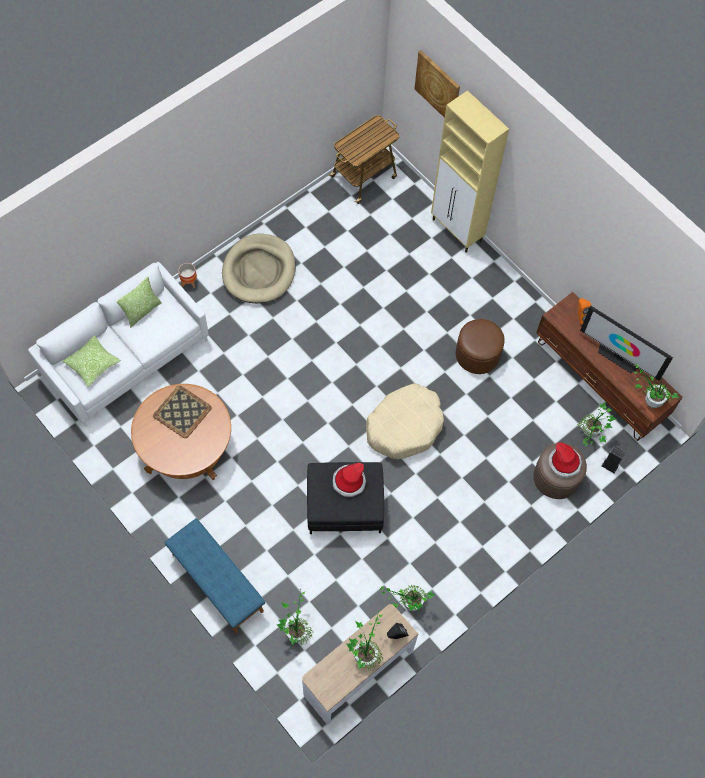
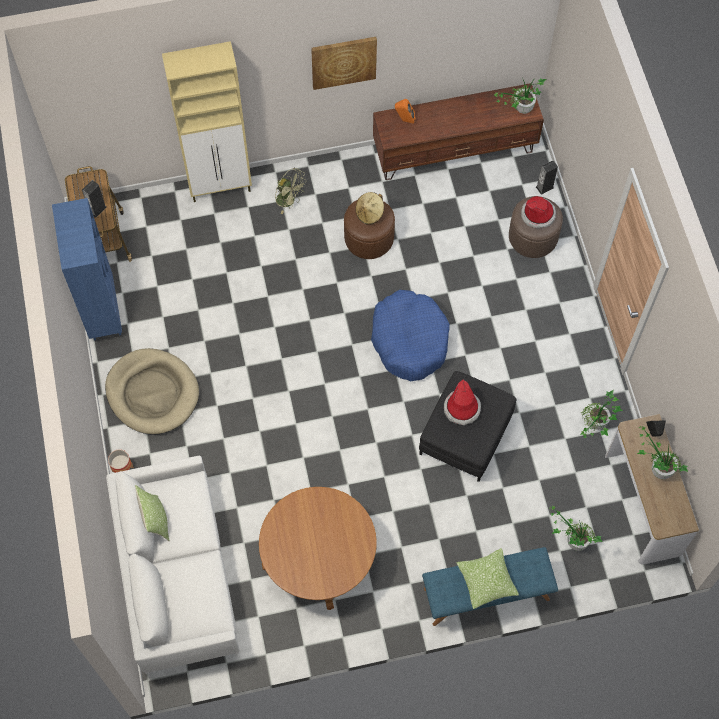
camera: 60 degrees left, 0 degrees up
(92, 364) = (191, 599): pillow -> pillow (486, 581)
(182, 411) = (298, 532): tray -> none
(305, 207) = (102, 312): none -> blue bookcase
(363, 148) = (97, 209): none -> speaker
(404, 426) = (409, 340): beige dog bed -> blue dog bed
(438, 86) = (120, 84): picture -> picture (343, 62)
(474, 283) = (289, 201): none -> green fan
(485, 336) = (370, 213): none -> beige hat
(590, 435) = (505, 187): potted plant -> none
(618, 357) = (463, 111): television -> none

